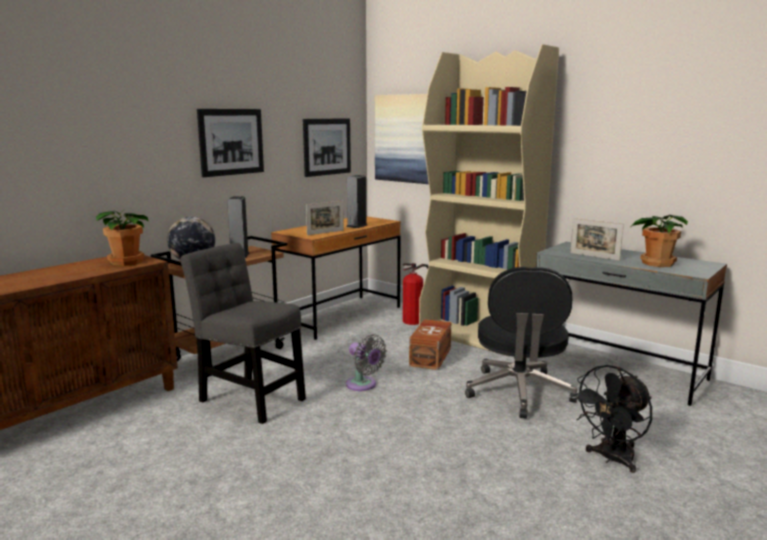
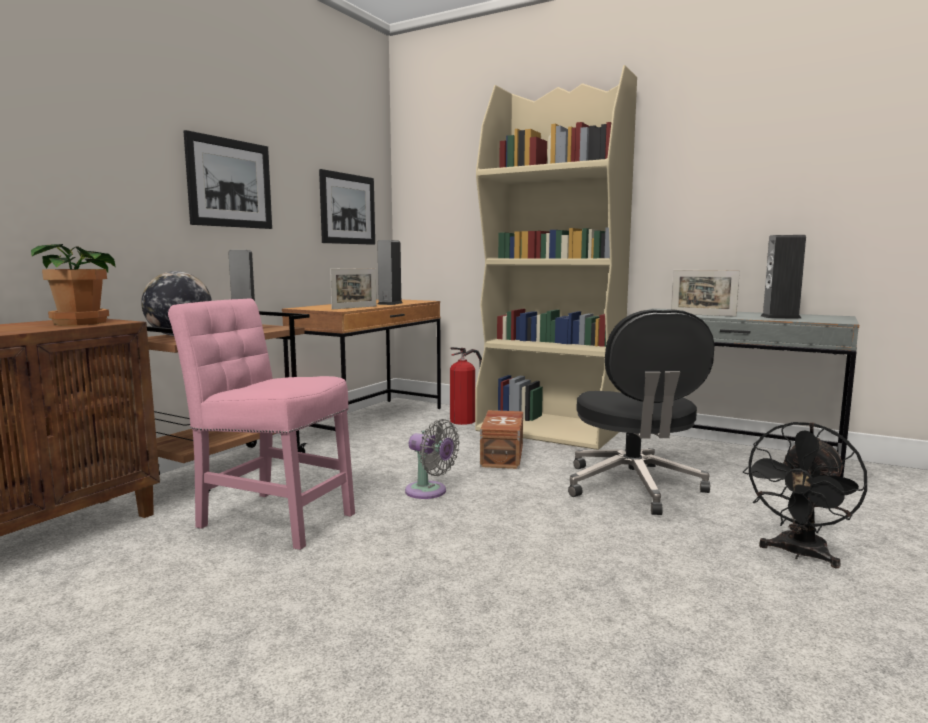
camera: 10 degrees left, 5 degrees down
(249, 398) = (271, 518): grey chair -> pink chair
(405, 138) = (442, 202): picture -> none
(656, 263) = (780, 317): potted plant -> speaker

